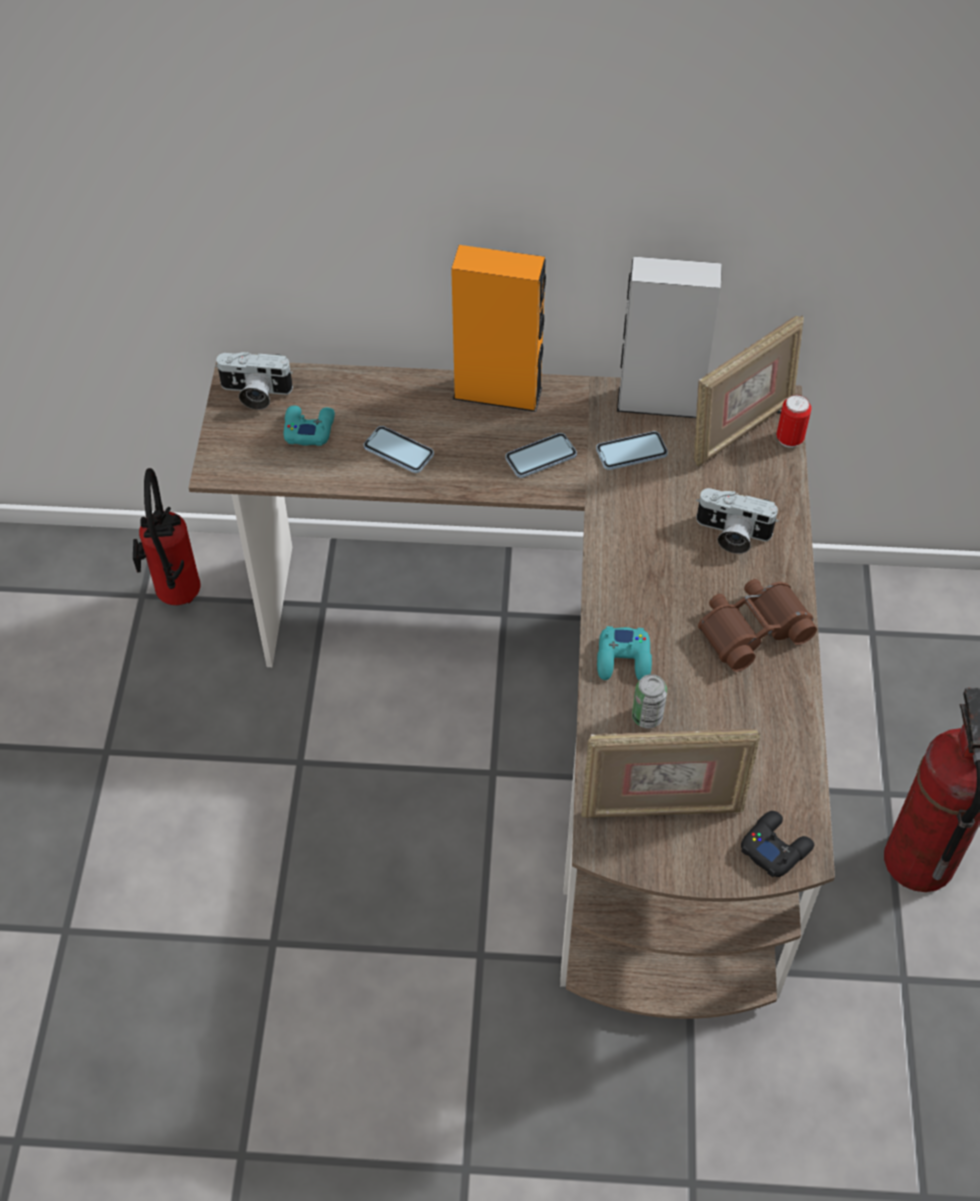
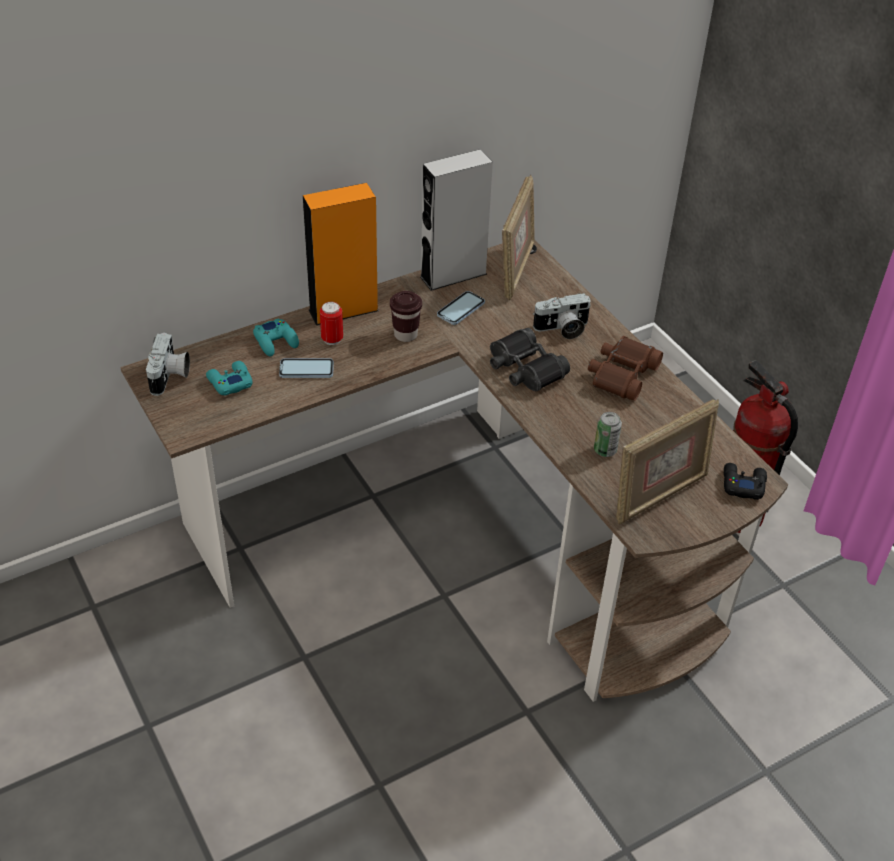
camera: 35 degrees left, 10 degrees down
(176, 600) = (123, 596): fire extinguisher -> none
(255, 394) = (170, 376): camera -> camera turned 60 degrees counterclockwise
(541, 457) = (405, 335): phone -> brown cup
(624, 659) = (562, 425): turquoise game controller -> turquoise game controller (276, 341)
(641, 566) = (524, 369): none -> black binoculars
(789, 439) = (549, 265): can -> can (332, 339)

